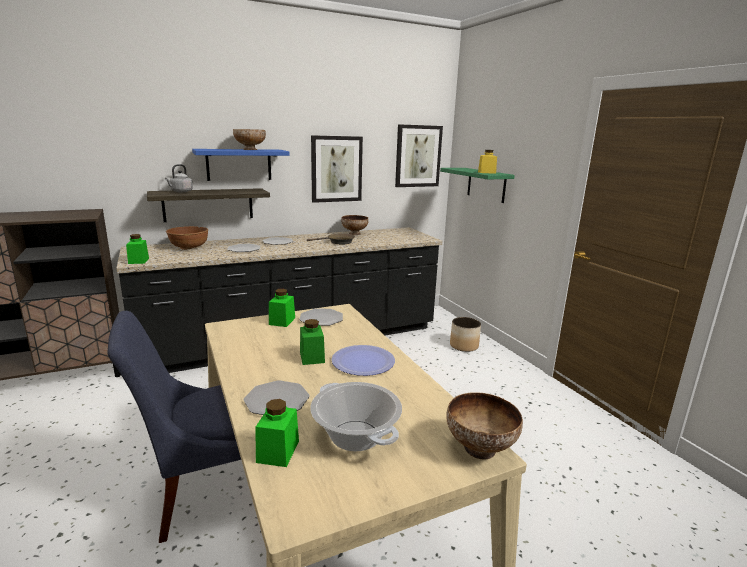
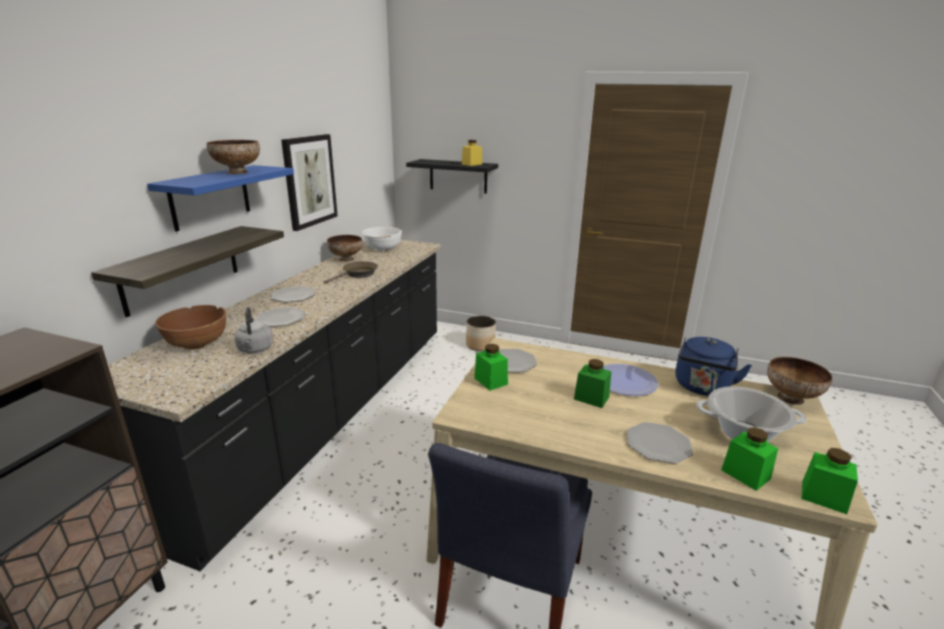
camera: 45 degrees left, 5 degrees up
(138, 261) = (183, 390): green jar -> green jar (823, 497)
(180, 191) = (158, 259): grey kettle -> grey kettle (255, 349)
(393, 234) = (382, 249): none -> white bowl
(412, 396) = (702, 388): none -> blue kettle
(418, 156) = (371, 151): picture -> none
(486, 185) = (458, 176): green shelf -> black shelf

